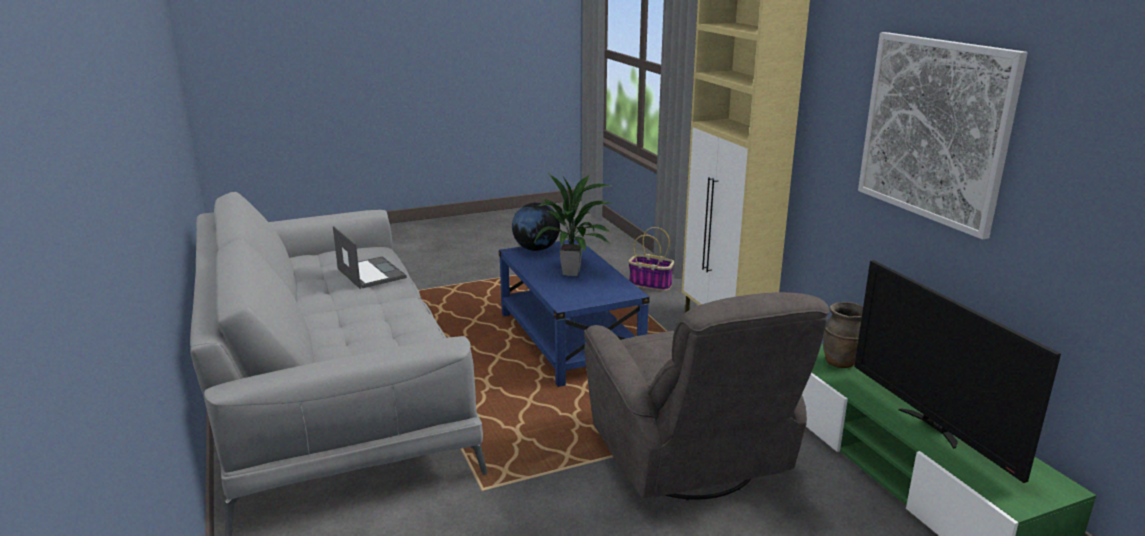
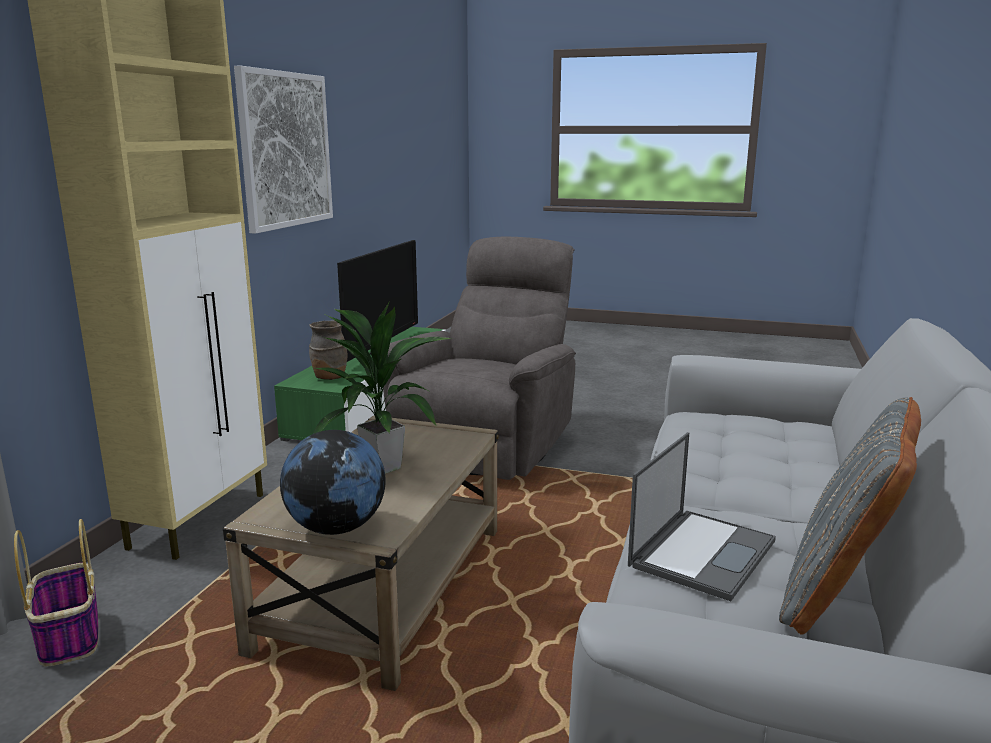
camera: 140 degrees left, 5 degrees down
(308, 278) = (839, 592): none -> grey pillow
(370, 273) = (702, 552): laptop -> laptop turned 150 degrees counterclockwise
(568, 340) = (385, 587): blue coffee table -> beige coffee table

